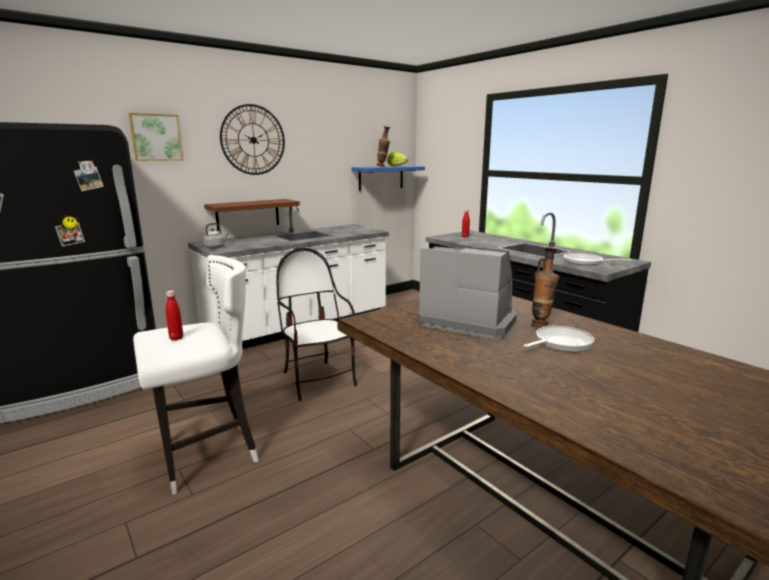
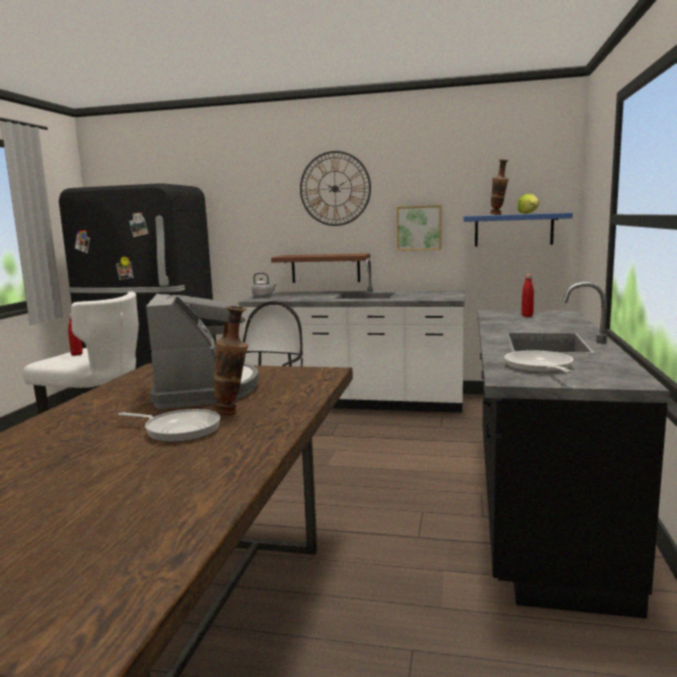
camera: 50 degrees right, 5 degrees down
(156, 137) = (243, 191): picture -> picture (419, 228)

